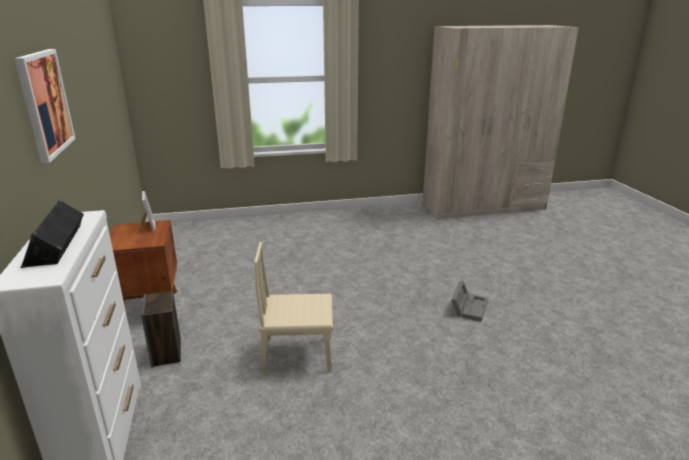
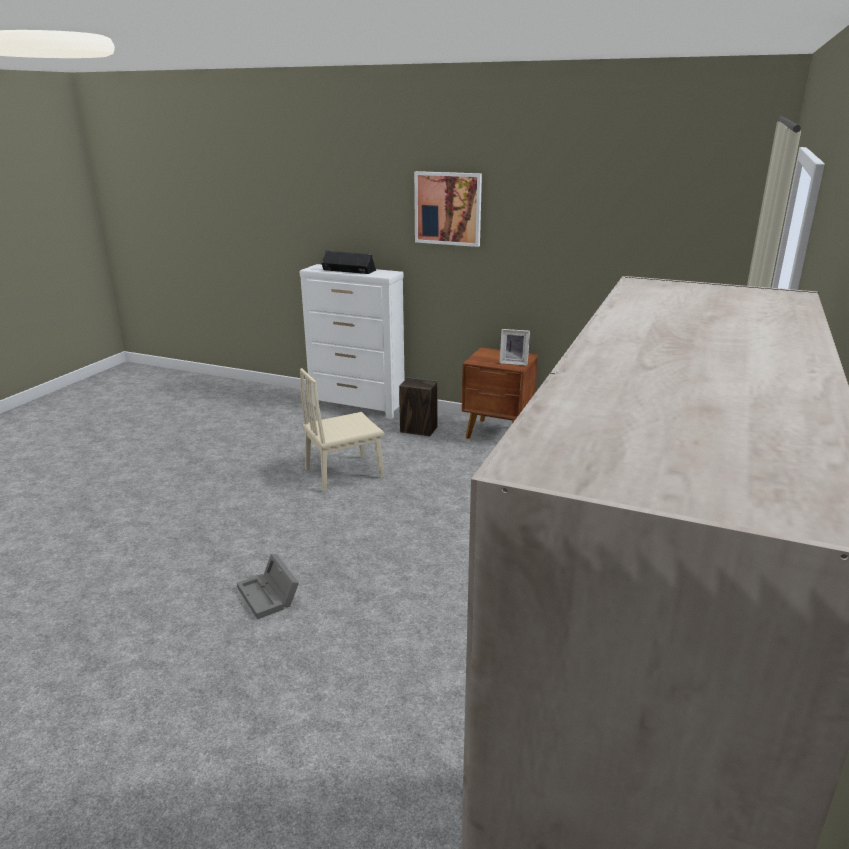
camera: 125 degrees right, 0 degrees up
(298, 354) = (344, 473): beige chair -> beige chair turned 150 degrees counterclockwise

